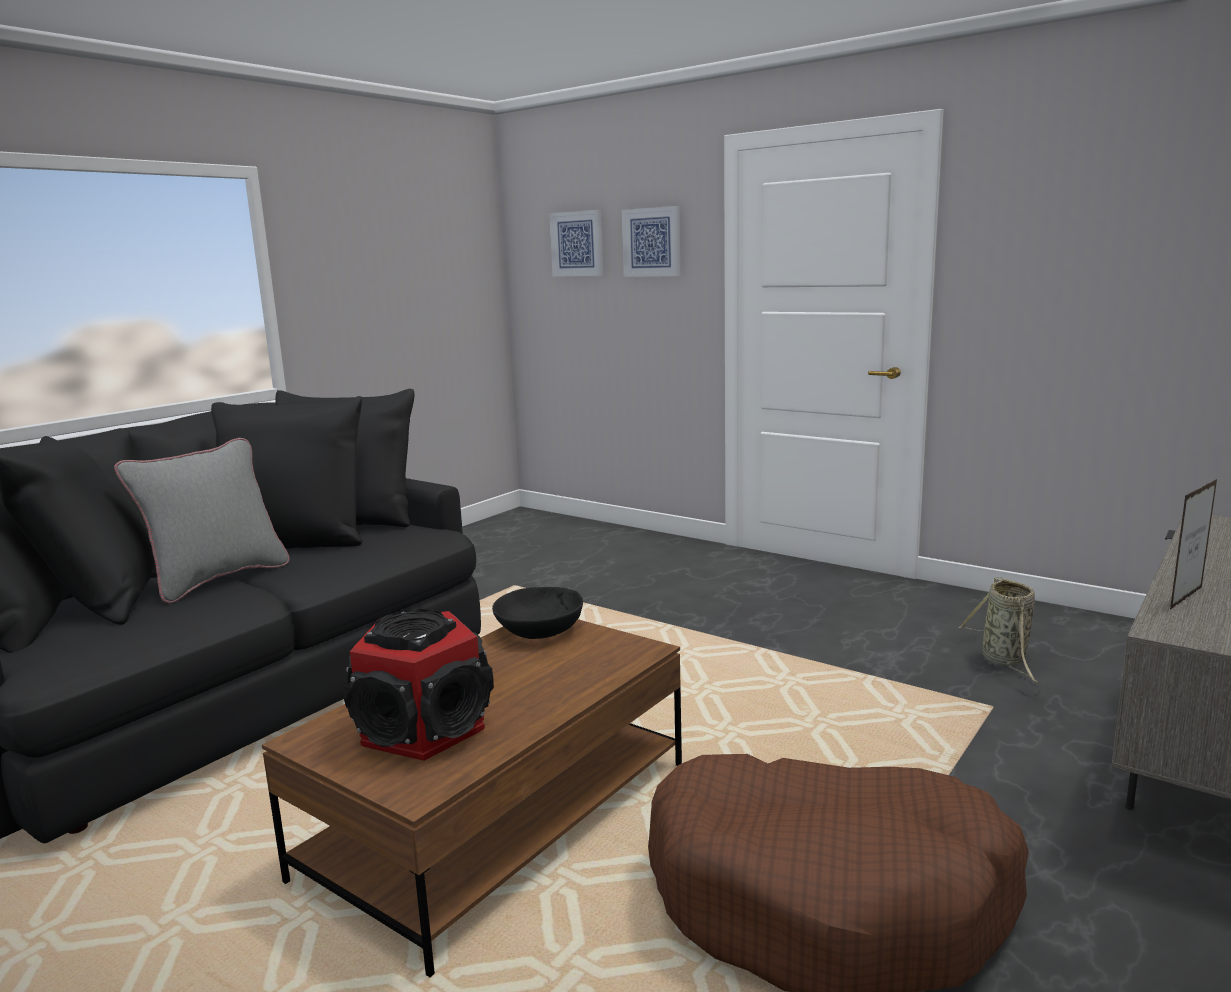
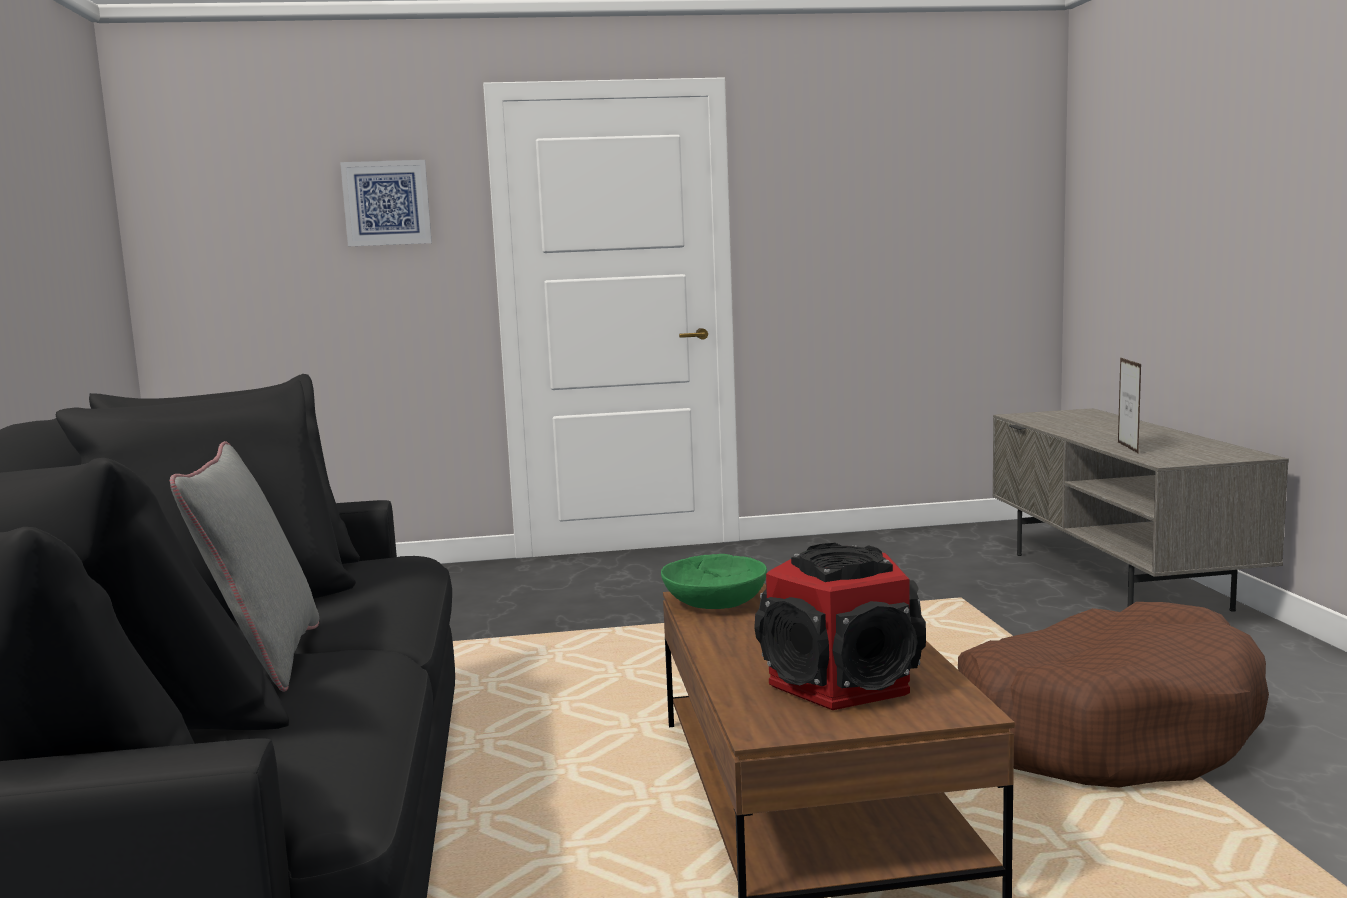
camera: 45 degrees left, 5 degrees down
(539, 630) = (714, 602): black bowl -> green bowl
(577, 244) = (263, 205): picture -> none
(1005, 661) = (909, 571): basket -> none

